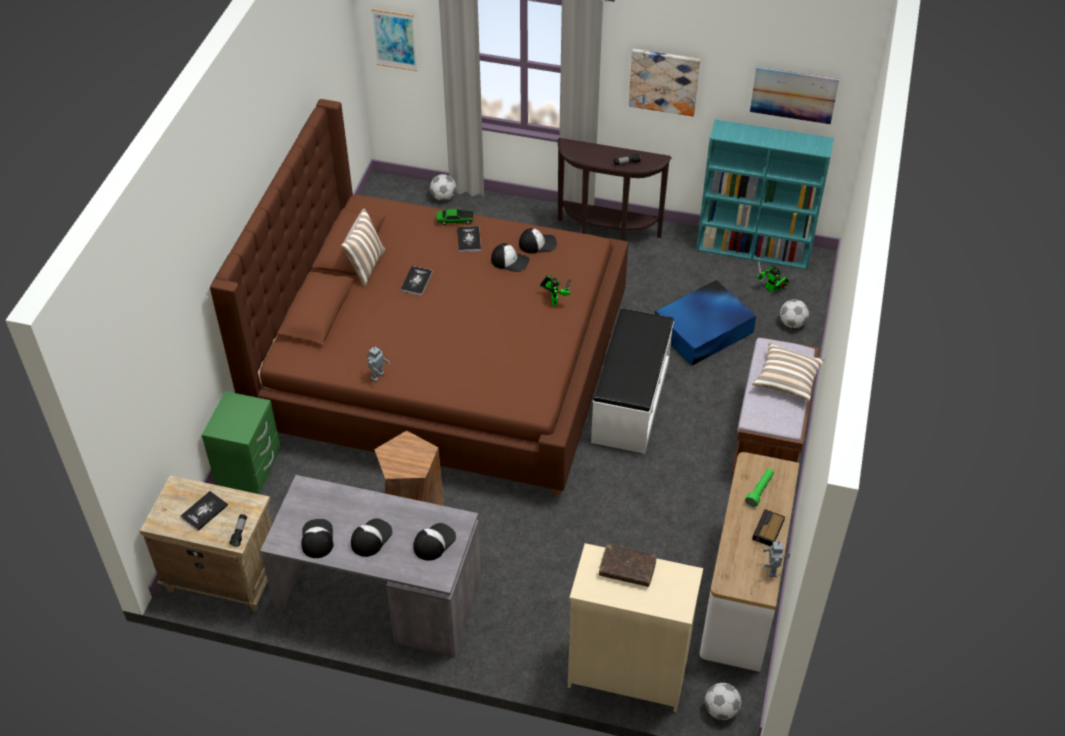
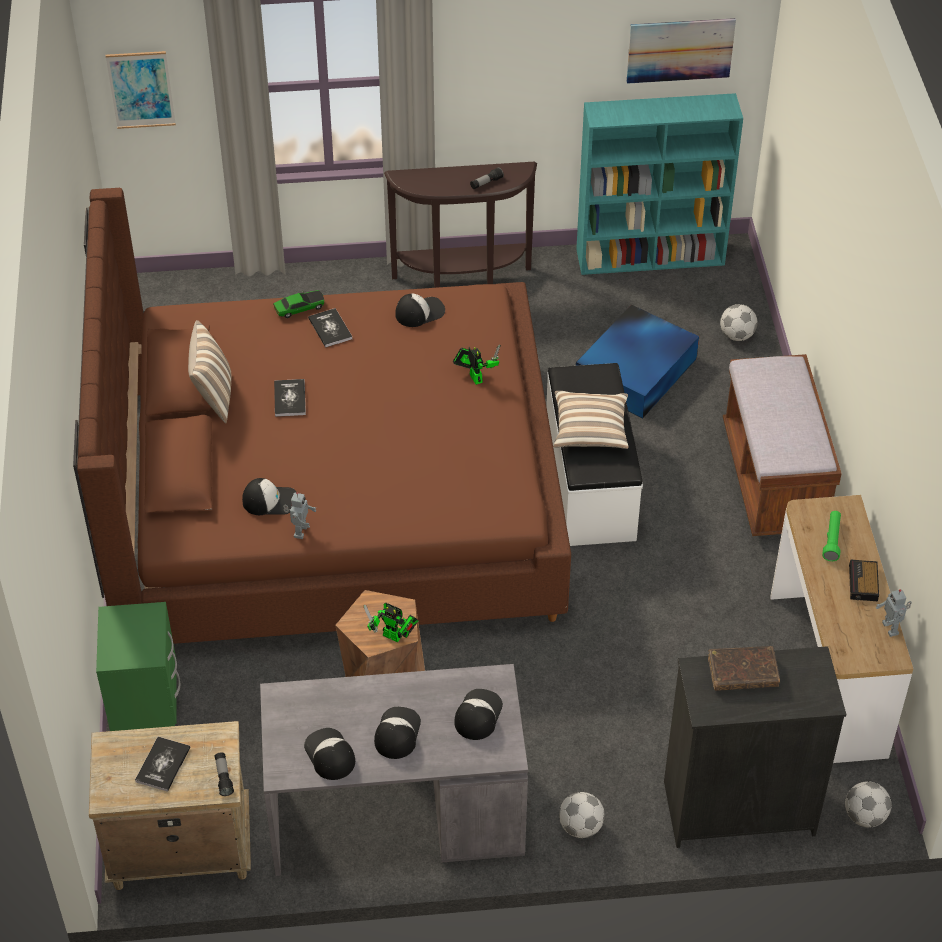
camera: 20 degrees left, 0 degrees up
(443, 197) = (230, 286): football -> football (580, 827)
(510, 261) = (396, 342): cap -> cap (270, 500)
(628, 672) = (738, 807): beige dresser -> black dresser
(664, 81) = (513, 68): picture -> none
(772, 289) = (694, 300): toy robot -> toy robot (394, 637)
(787, 380) = (790, 402): pillow -> pillow (590, 430)

